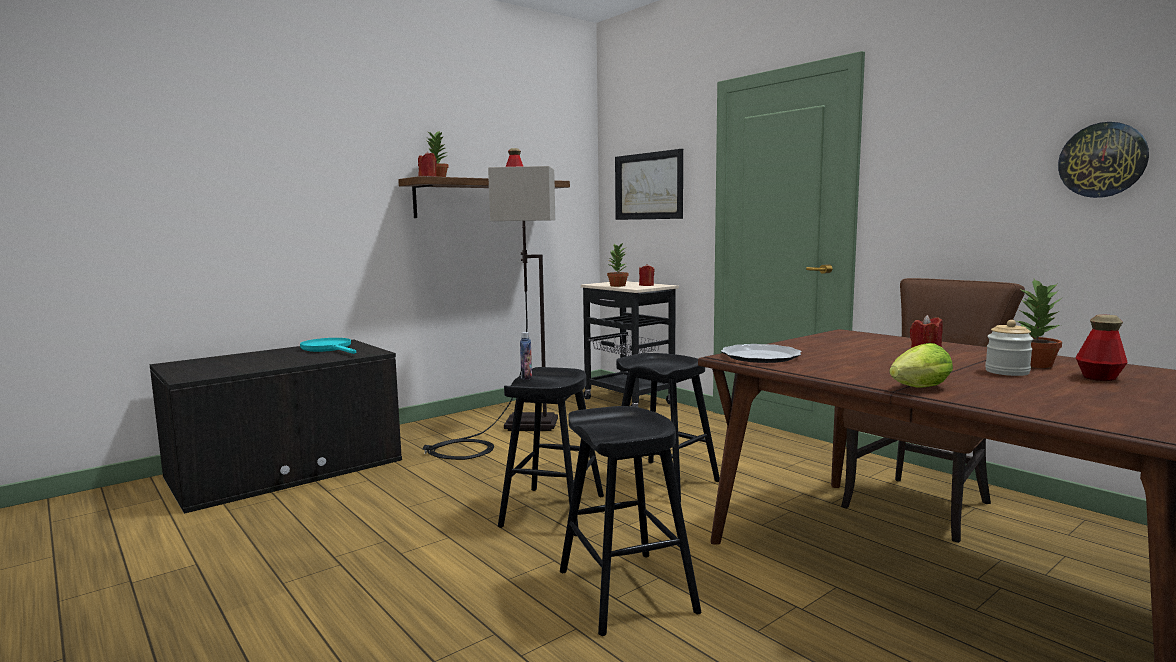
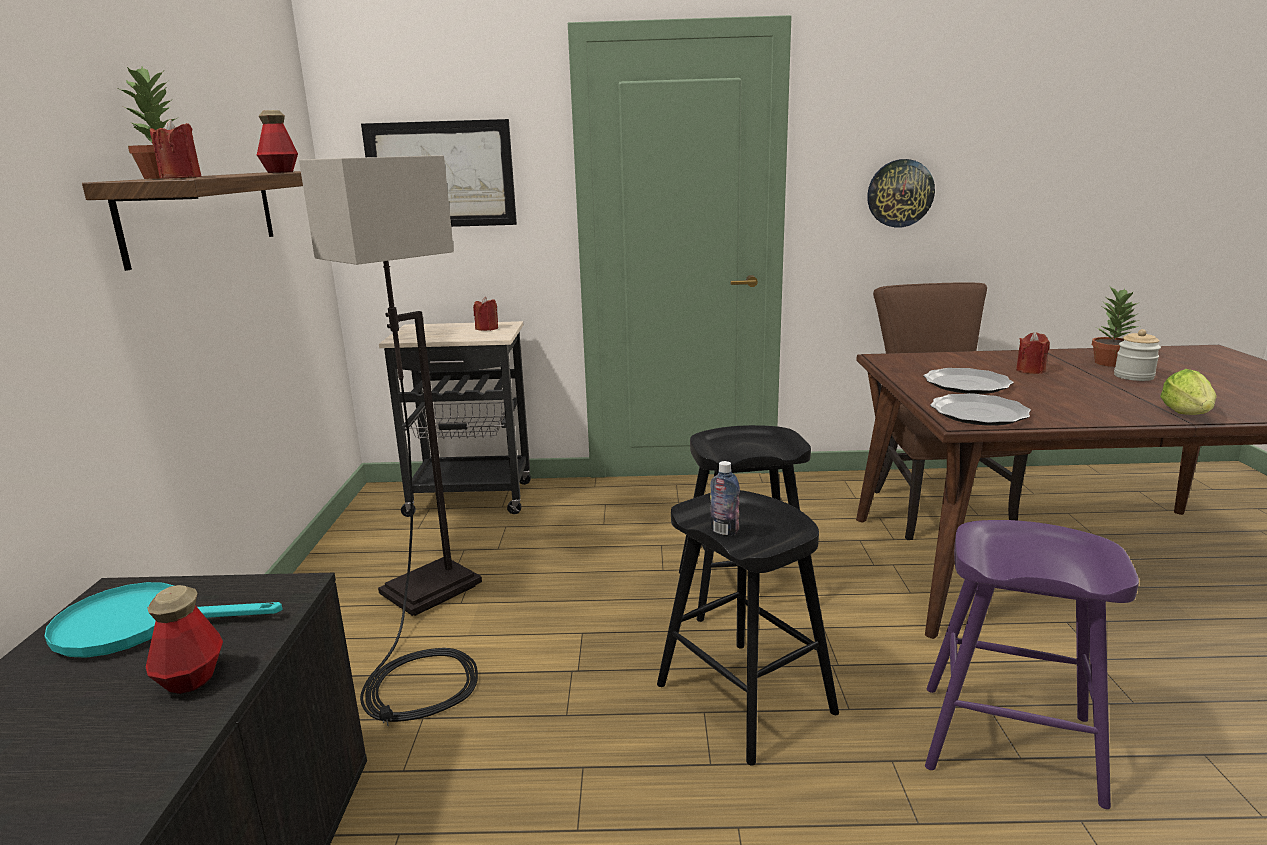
camera: 50 degrees left, 10 degrees up
(617, 286) = (452, 336): potted plant -> none
(626, 591) = (1008, 743): black stool -> purple stool
(829, 348) = (966, 384): none -> plate
(1099, 377) = (1174, 366): bottle -> bottle (191, 678)
(1102, 160) = (1023, 163): wall clock -> wall clock (900, 193)

